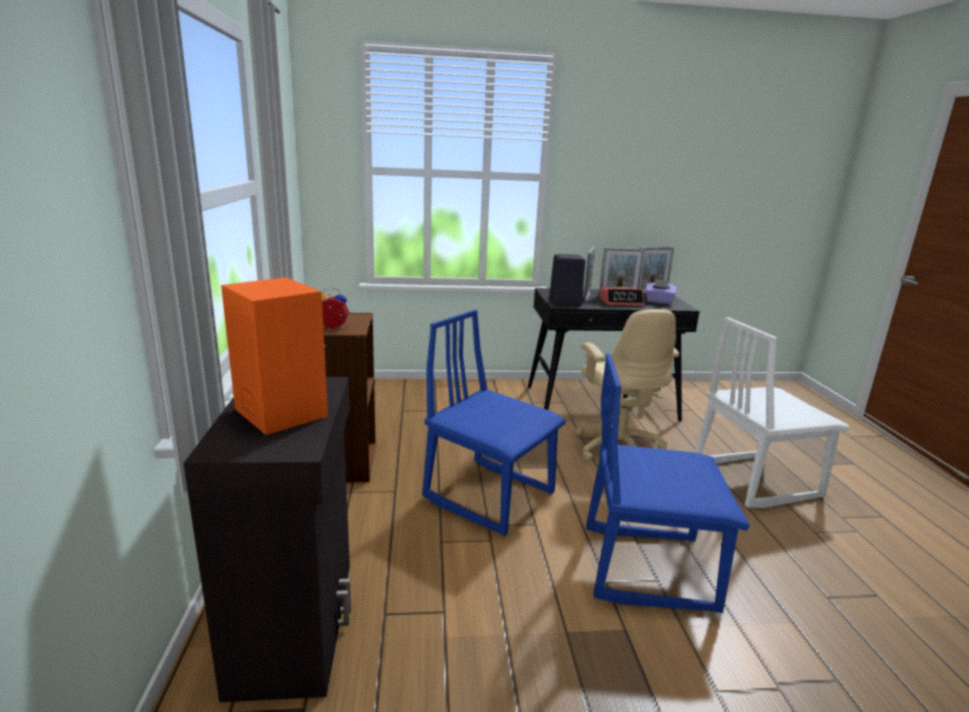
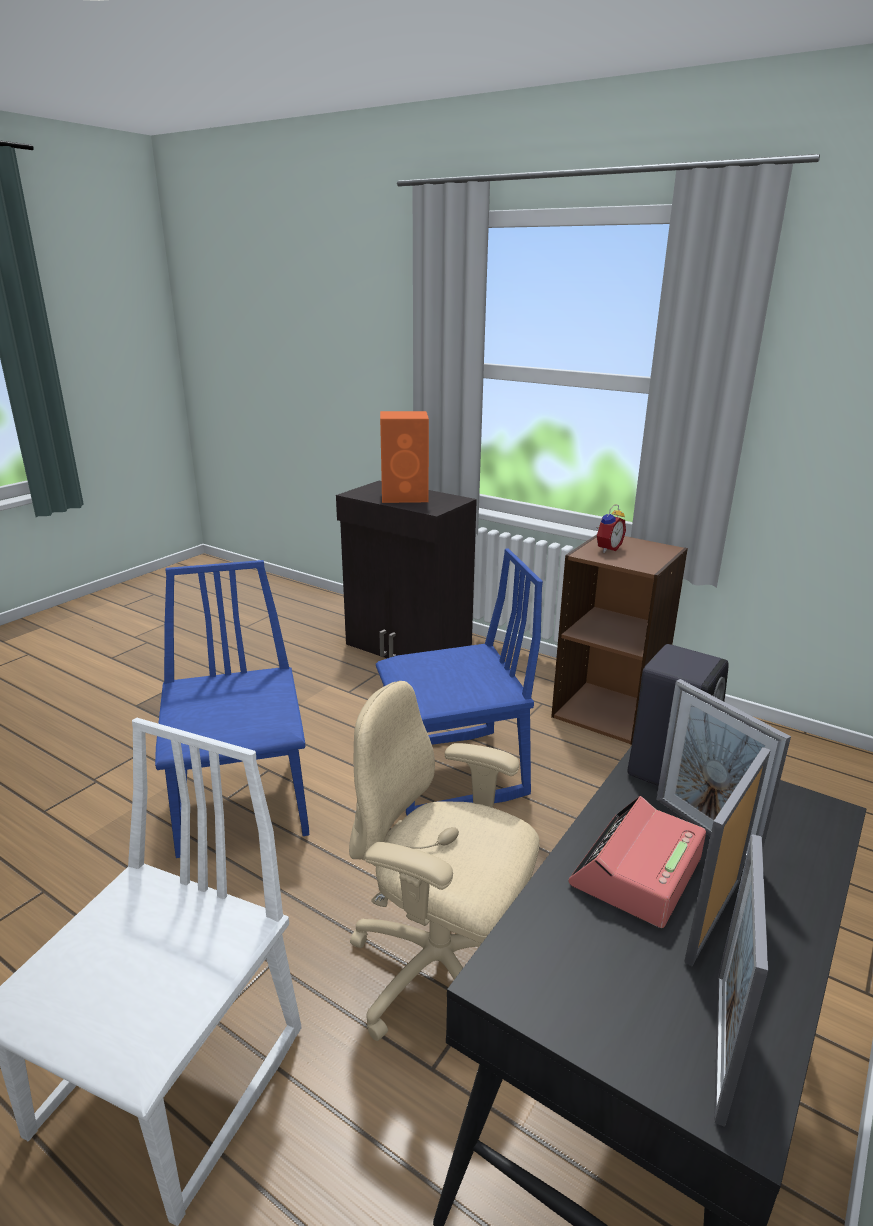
camera: 130 degrees right, 5 degrees up
(647, 566) = (244, 804): blue chair -> blue chair turned 60 degrees counterclockwise
(659, 301) = (601, 971): purple tissue box -> none

